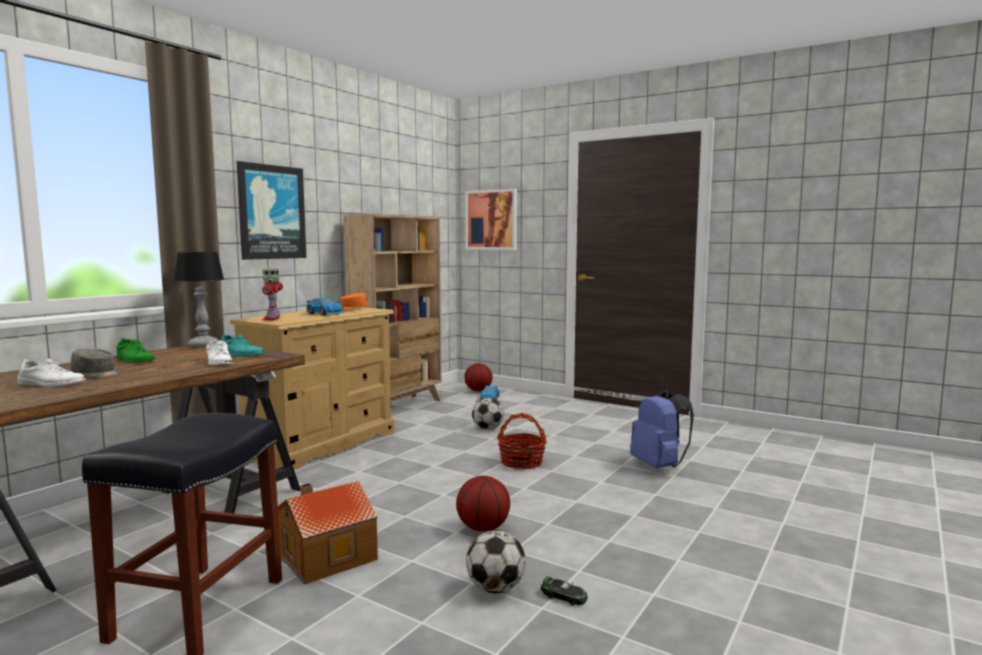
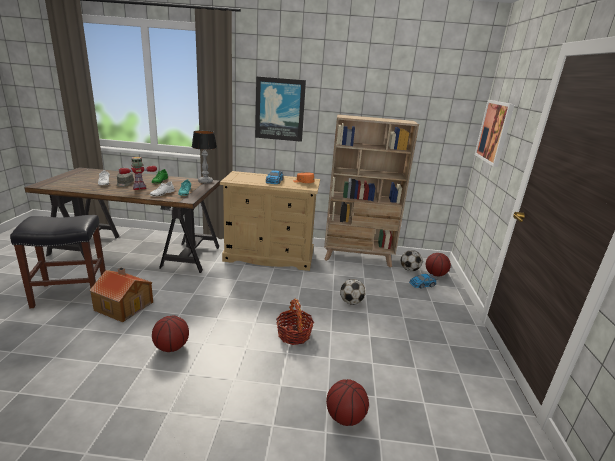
camera: 60 degrees right, 15 degrees up
(272, 319) = (241, 176): toy robot -> toy robot (139, 188)
(495, 588) = (91, 373): football -> football (409, 269)
(563, 596) = (82, 405): toy car -> none
(659, 466) = (345, 417): blue backpack -> basketball

